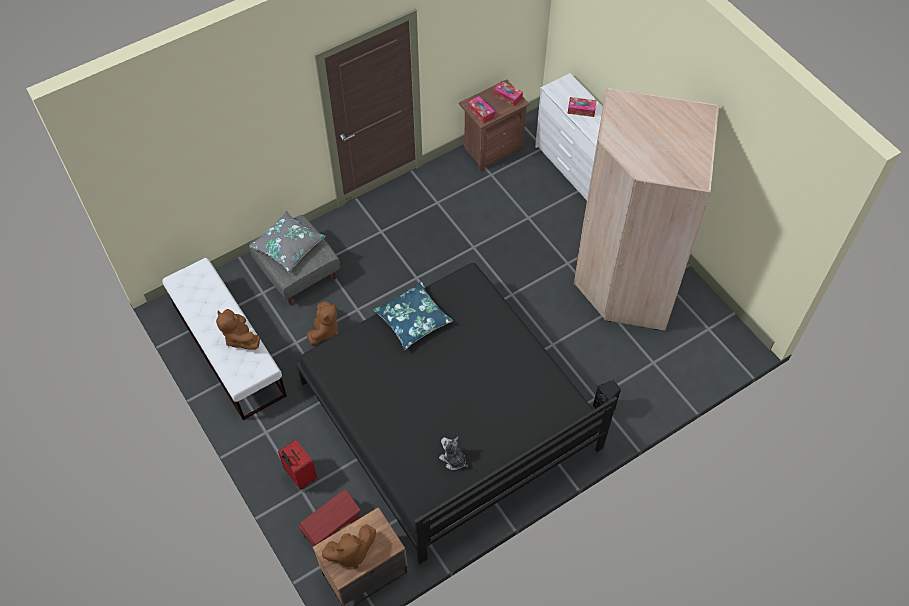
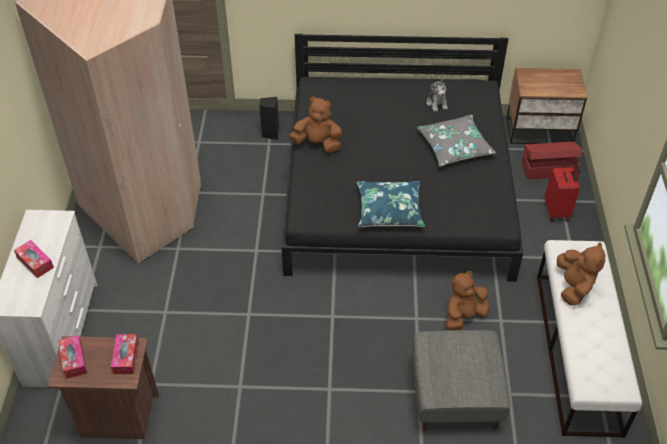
camera: 145 degrees left, 10 degrees down
(288, 246) = (464, 371): grey pillow -> grey pillow (455, 147)
(350, 553) = (559, 81): brown plush toy -> brown plush toy (317, 144)

